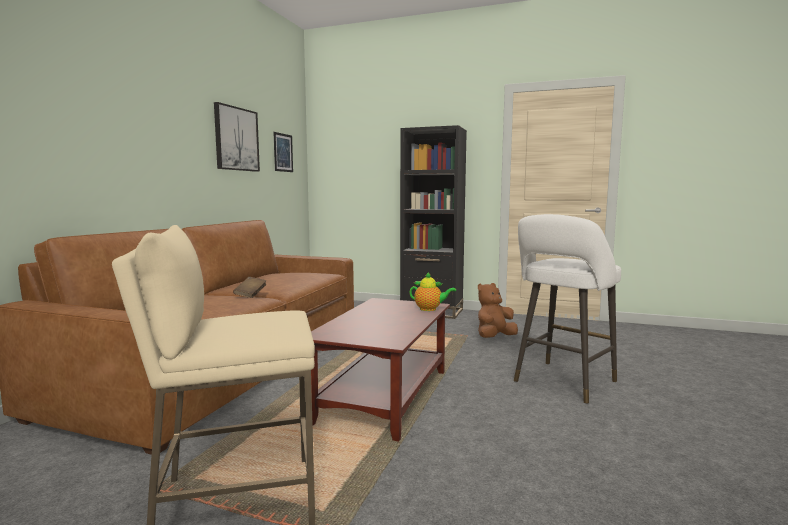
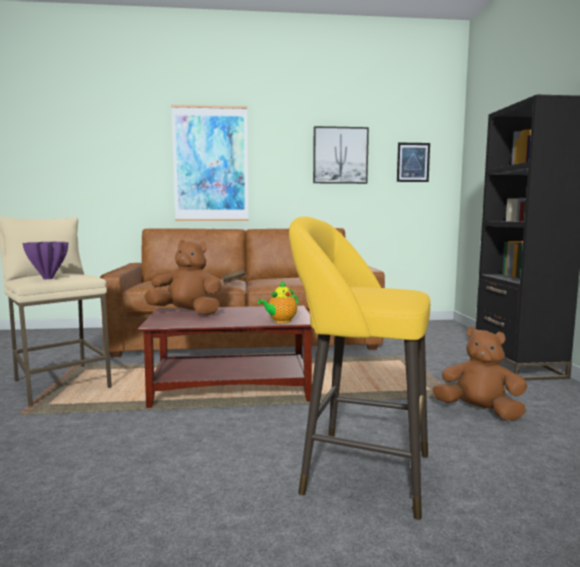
camera: 65 degrees right, 0 degrees up
(108, 133) = (211, 164): none -> picture
(287, 324) = (48, 278): none -> purple vase
(351, 329) = (187, 313): none -> brown plush toy
(430, 309) = (280, 321): teapot -> teapot turned 60 degrees clockwise
(562, 383) = (358, 471): white stool -> yellow stool

